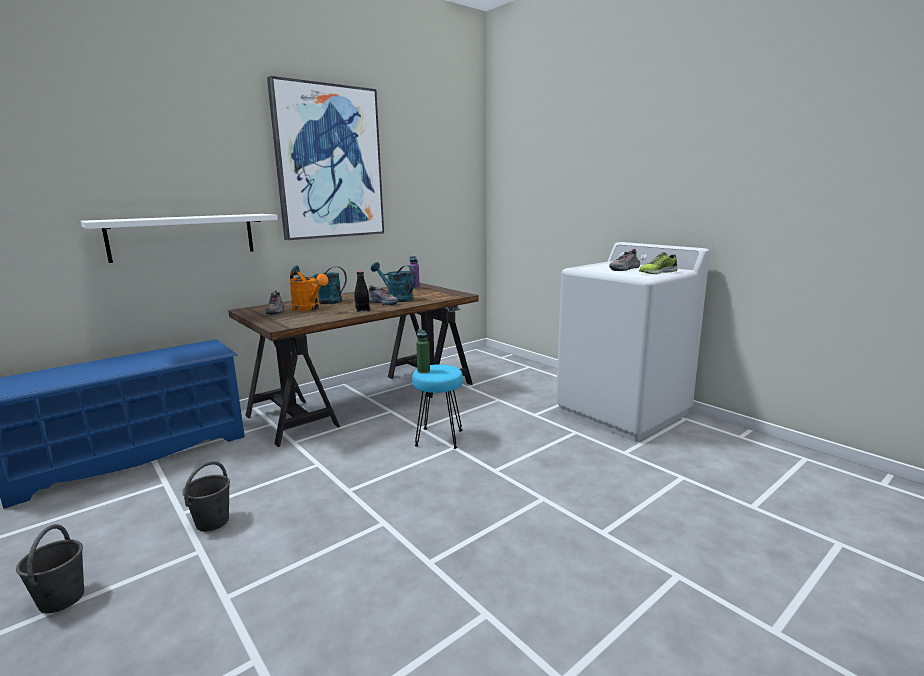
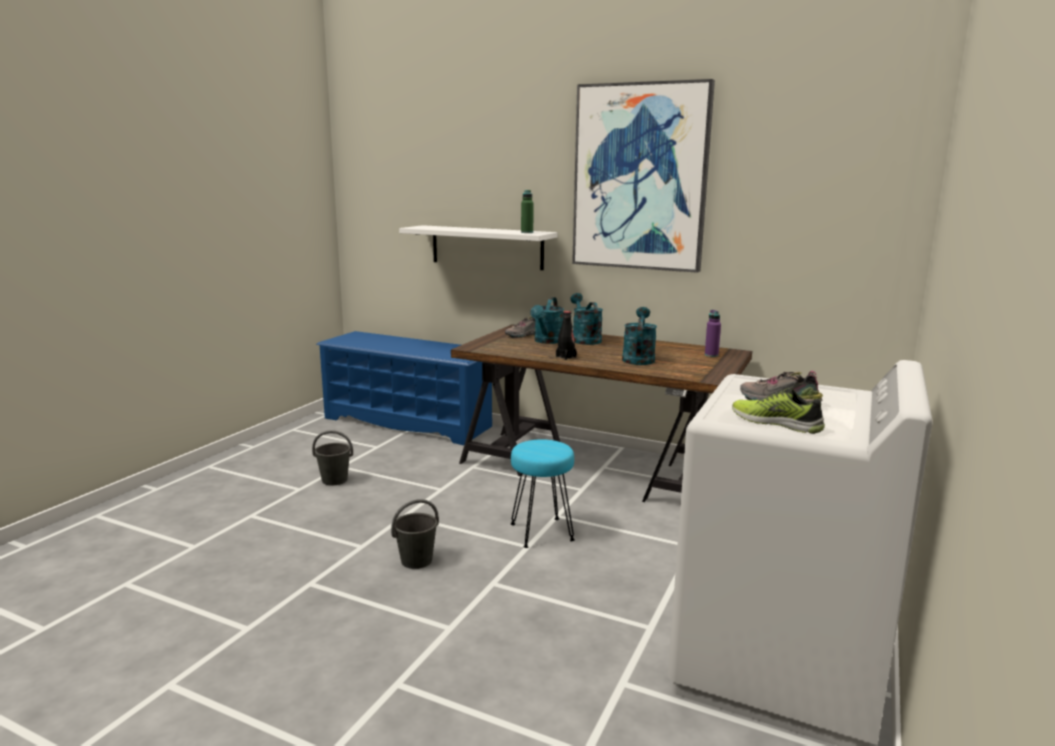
camera: 65 degrees right, 0 degrees up
(62, 598) = (243, 470): grey bucket -> grey bucket (417, 560)
(309, 308) = (547, 341): orange watering can -> turquoise watering can
(383, 303) = (607, 358): shoe -> none
(423, 371) = (532, 443): green bottle -> green bottle (527, 232)

